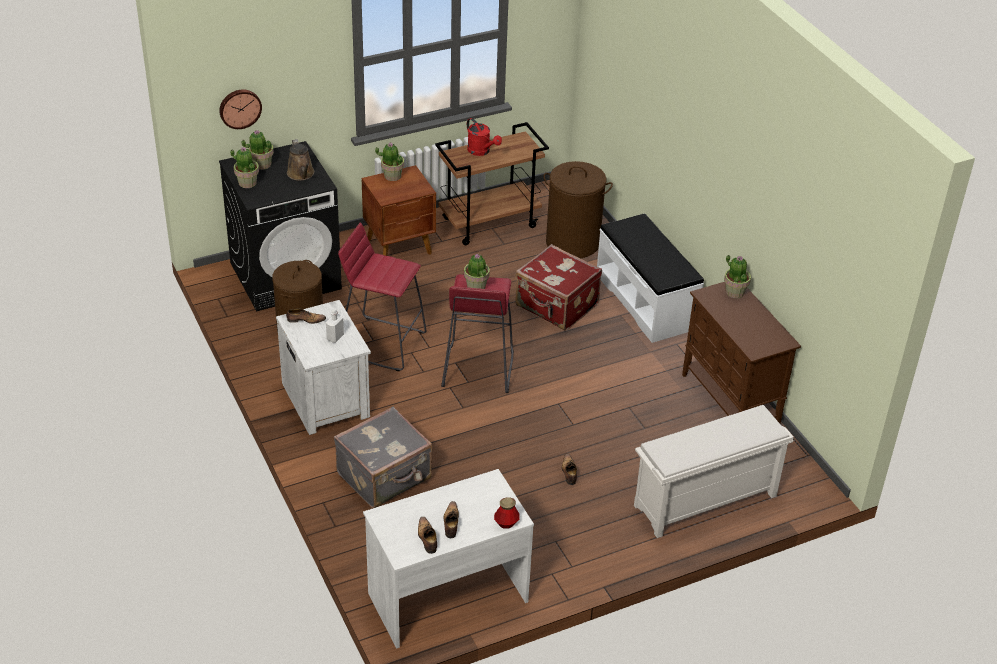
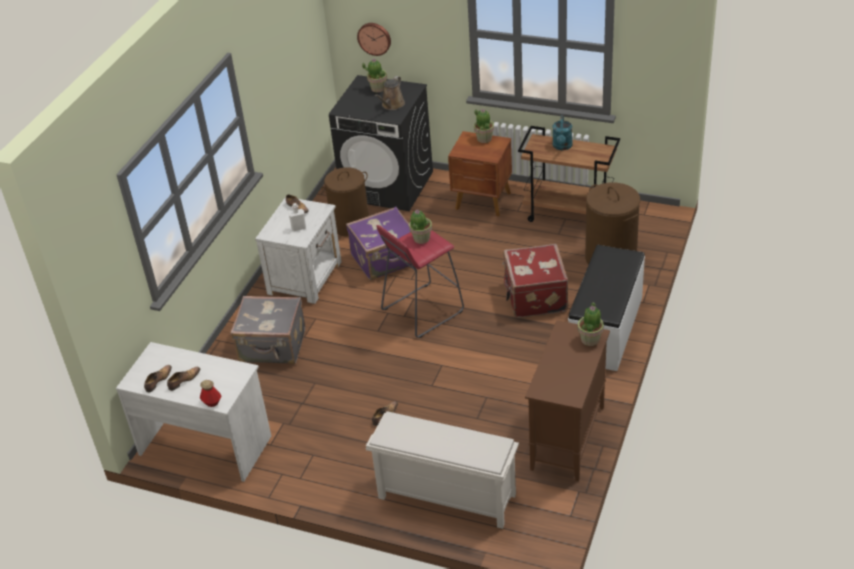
camera: 50 degrees right, 0 degrees up
(247, 182) = (352, 96): potted plant -> none
(382, 343) = (386, 260): red stool -> purple suitcase
(481, 151) = (562, 147): red watering can -> turquoise watering can

